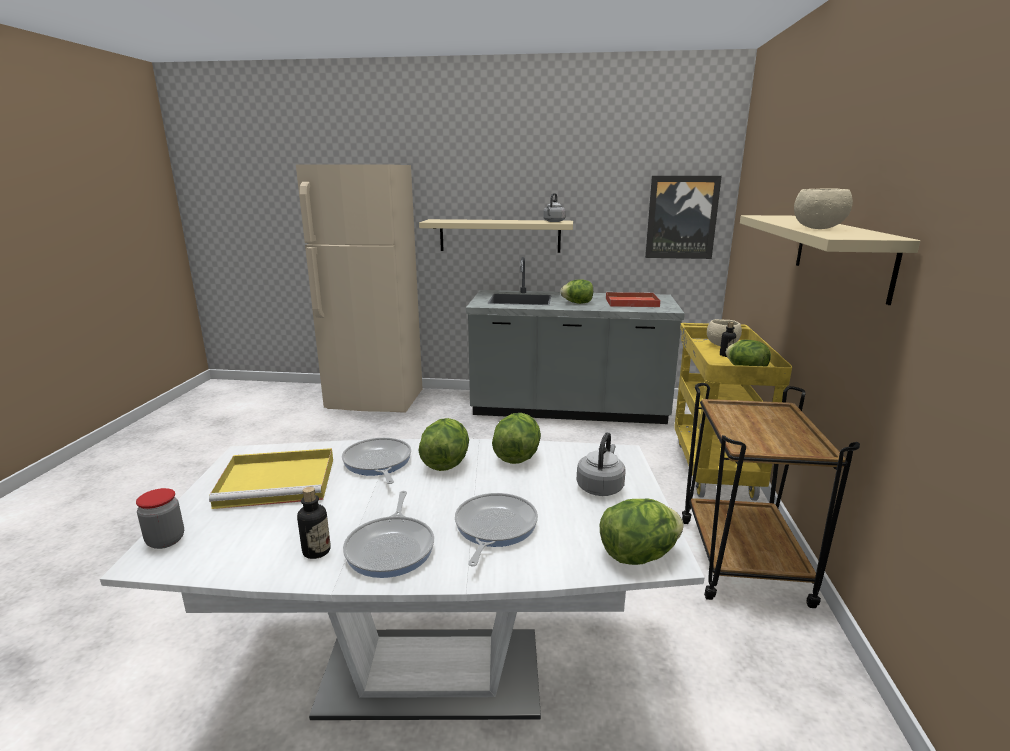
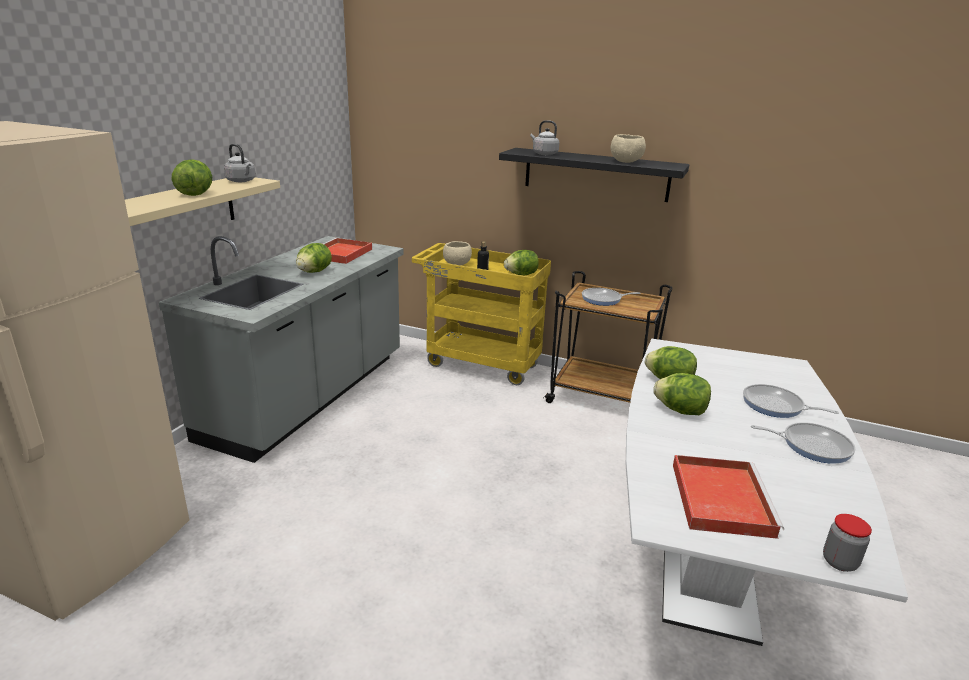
camera: 75 degrees left, 5 degrees up
(279, 482) = (720, 497): yellow tray -> red tray
(316, 551) = (826, 477): bottle -> none
(377, 463) = (680, 442): frying pan -> frying pan (603, 299)
(600, 487) = (715, 363): grey kettle -> grey kettle (544, 154)
(638, 555) = (793, 370): lettuce -> lettuce (195, 194)
(681, 217) = (321, 153): picture -> none
(841, 253) = (596, 174): beige shelf -> black shelf

